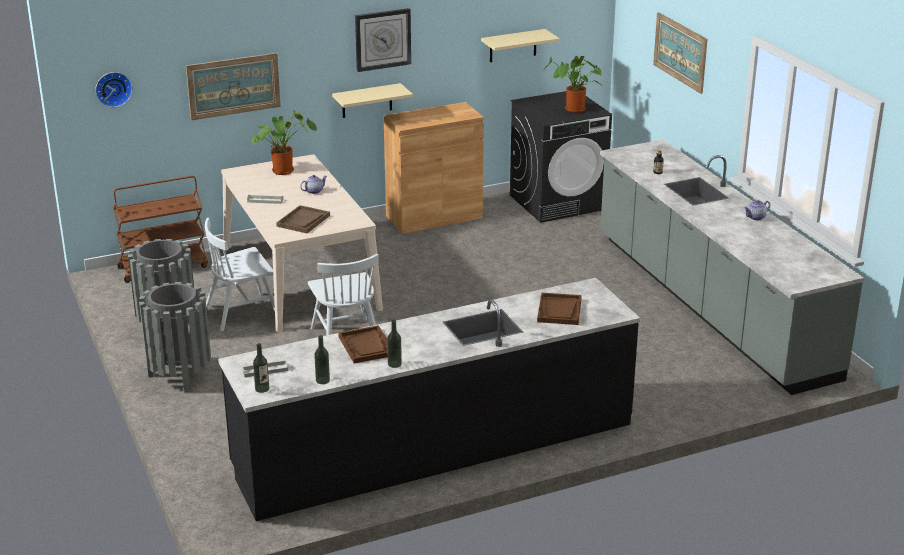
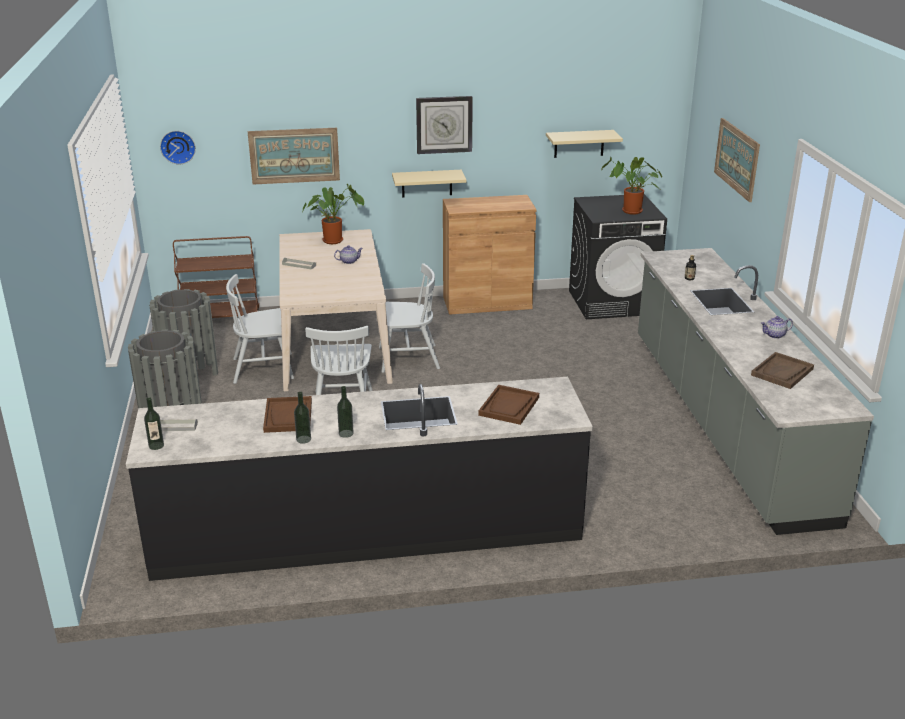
camera: 15 degrees right, 0 degrees up
(303, 221) = (321, 287): brown tray -> brown tray (782, 372)
(322, 380) = (220, 446): bottle -> bottle (346, 433)
(385, 283) = (408, 358): none -> white chair

